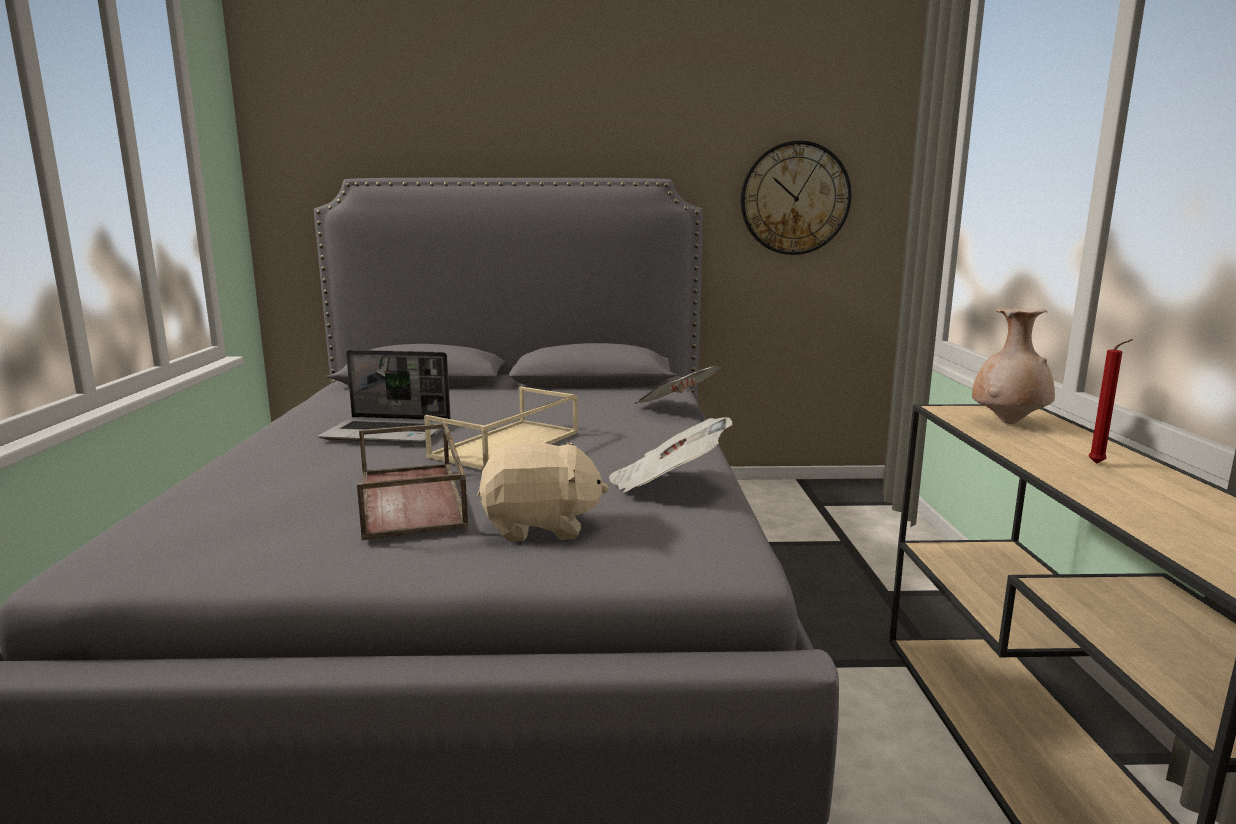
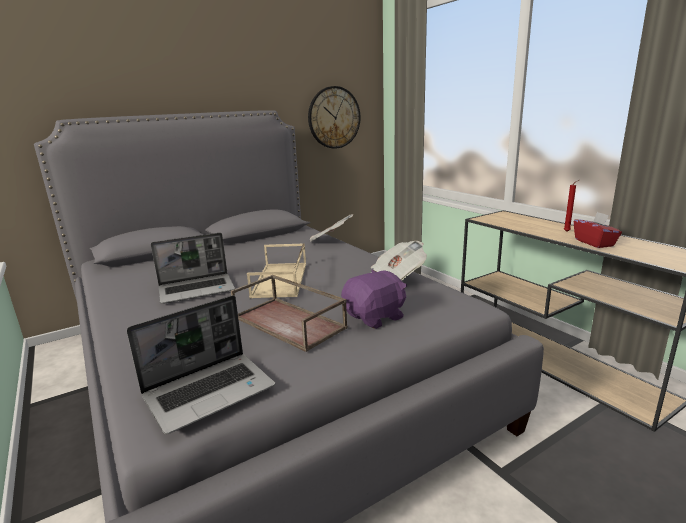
camera: 30 degrees left, 5 degrees up
(186, 548) = (210, 391): none -> laptop
(541, 527) = (375, 317): beige plush toy -> purple plush toy
(1008, 423) = (511, 220): beige vase -> none
(1118, 496) = (594, 243): none -> red tissue box

